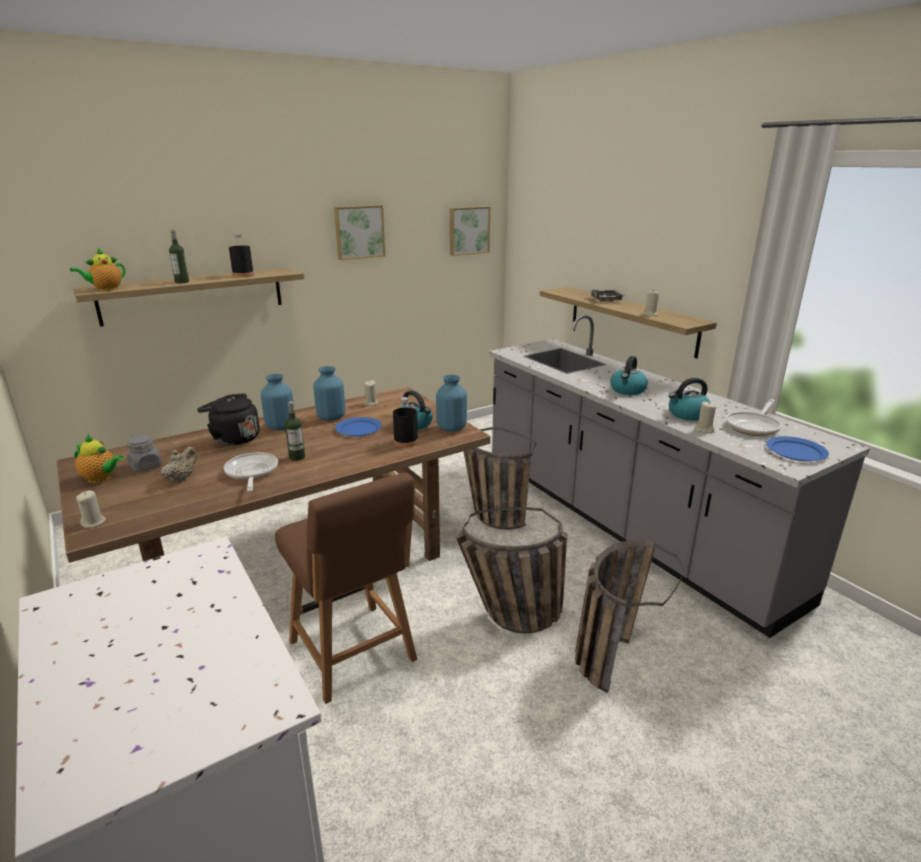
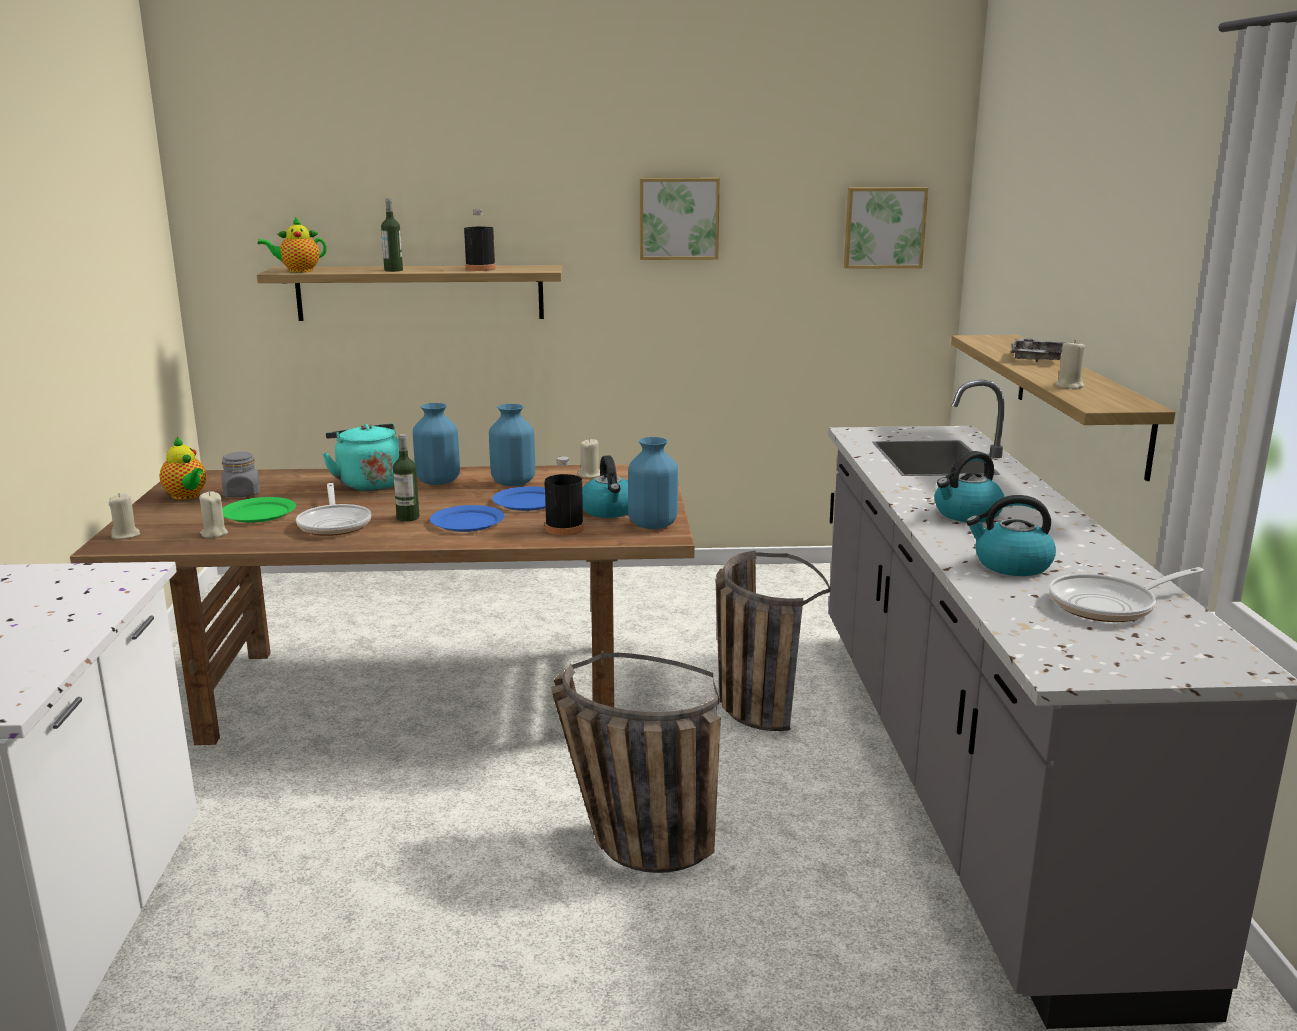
camera: 30 degrees right, 5 degrees down
(181, 478) = (259, 513): beige teapot -> green plate
(233, 438) = (368, 484): black kettle -> turquoise kettle
(251, 473) = (335, 523): frying pan -> frying pan turned 150 degrees clockwise
(354, 653) = (384, 811): brown chair -> none
(611, 651) = (732, 939): basket -> none
(703, 430) = (998, 590): beige candle -> beige candle (214, 534)
(796, 451) = (1120, 654): blue plate -> blue plate (468, 522)

